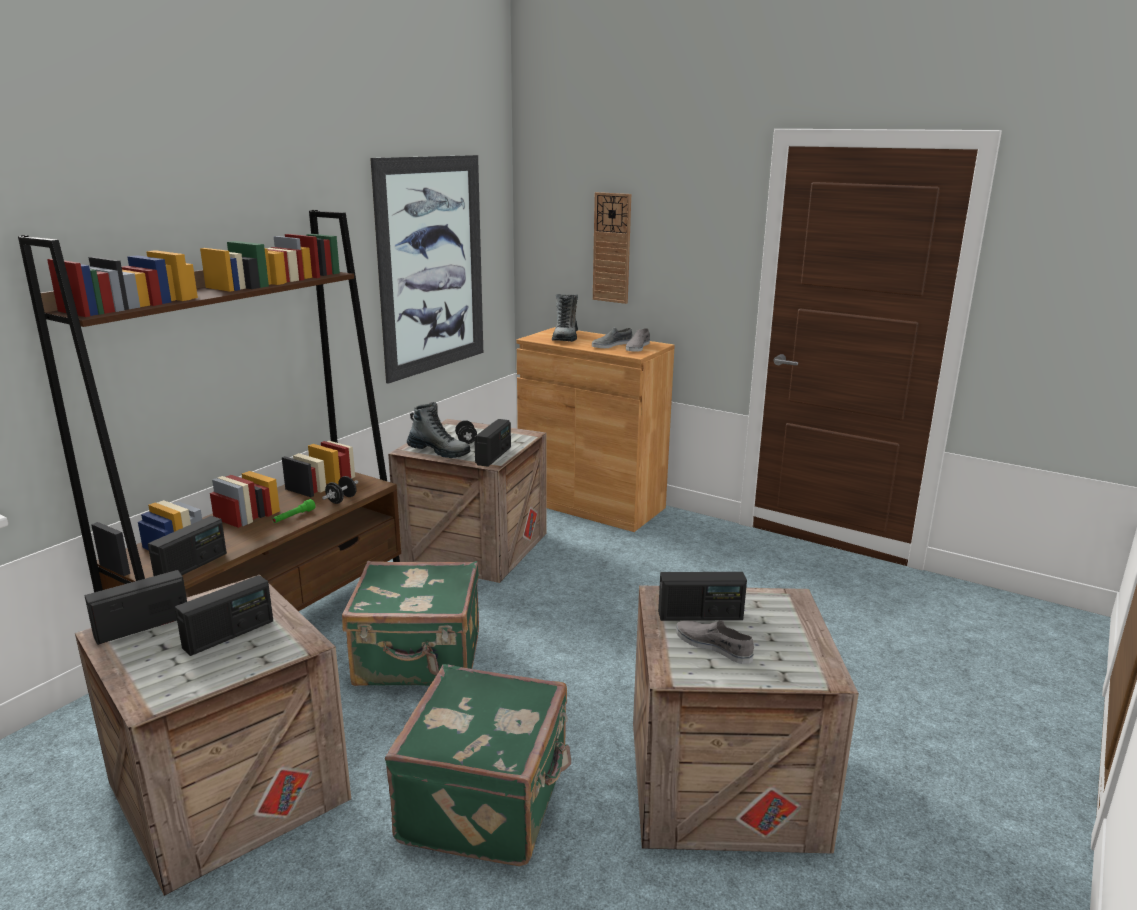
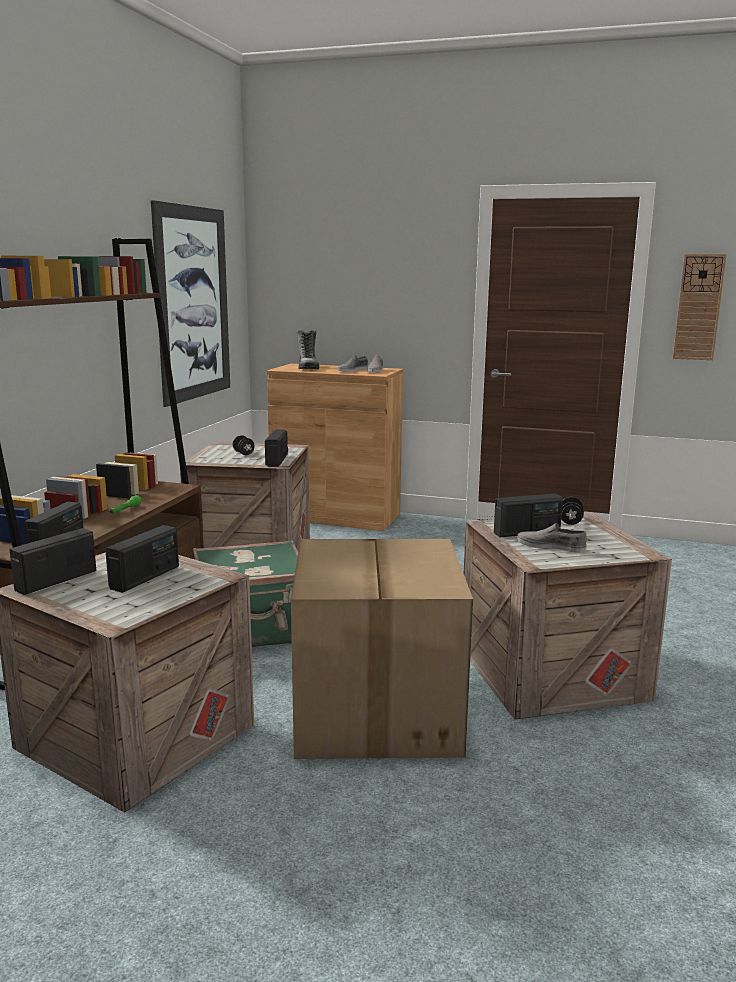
camera: 15 degrees left, 5 degrees down
(341, 500) = (160, 497): black dumbbell -> black dumbbell (570, 521)
(439, 451) = (225, 461): boot -> none
(488, 802) = (373, 710): green suitcase -> cardboard box
(612, 248) = (342, 290): wall clock -> wall clock (698, 307)

